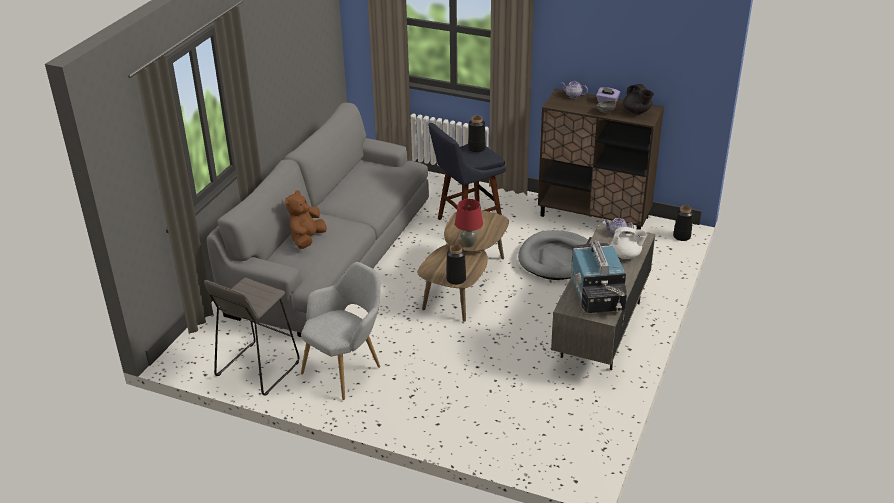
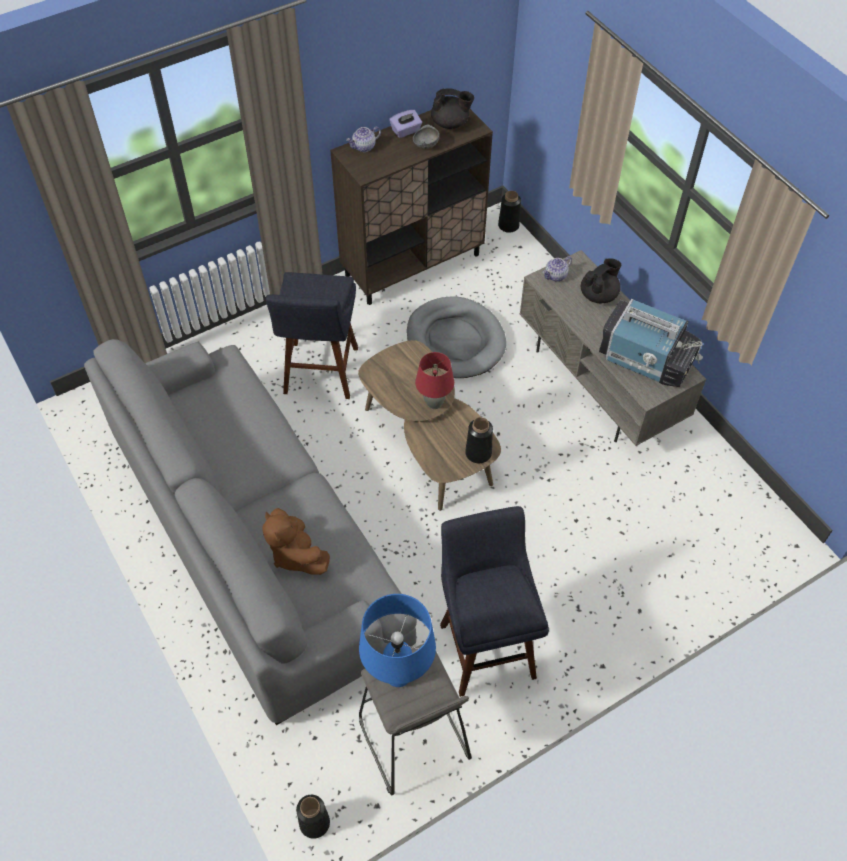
camera: 55 degrees left, 20 degrees up
(251, 288) = (398, 676): none -> blue table lamp
(346, 369) = (485, 644): grey armchair -> blue stool
(476, 148) = (307, 285): black vase -> black vase (314, 823)
(626, 255) = (599, 295): white teapot -> black teapot

